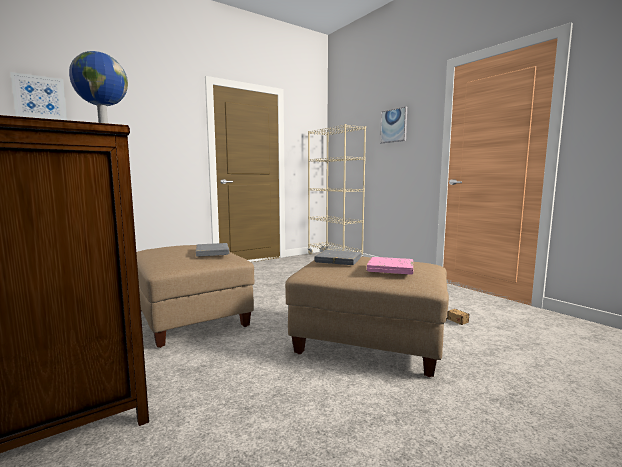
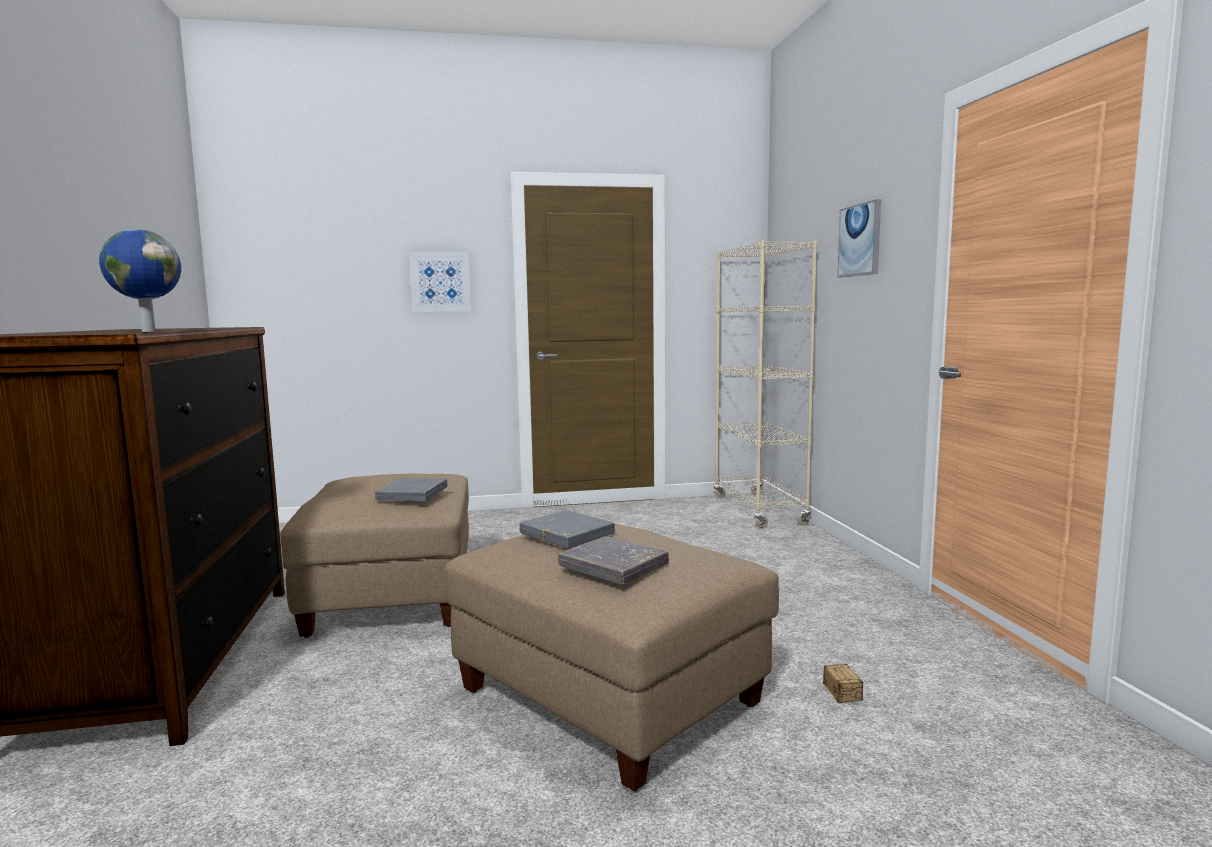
camera: 25 degrees right, 0 degrees up
(40, 98) = (262, 240): picture -> picture (440, 282)
(390, 269) = (613, 566): pink book -> grey book

